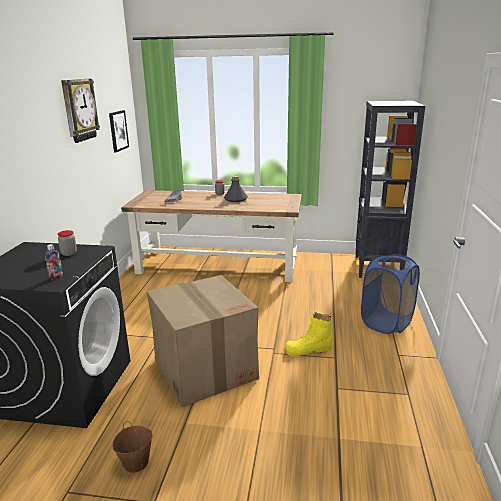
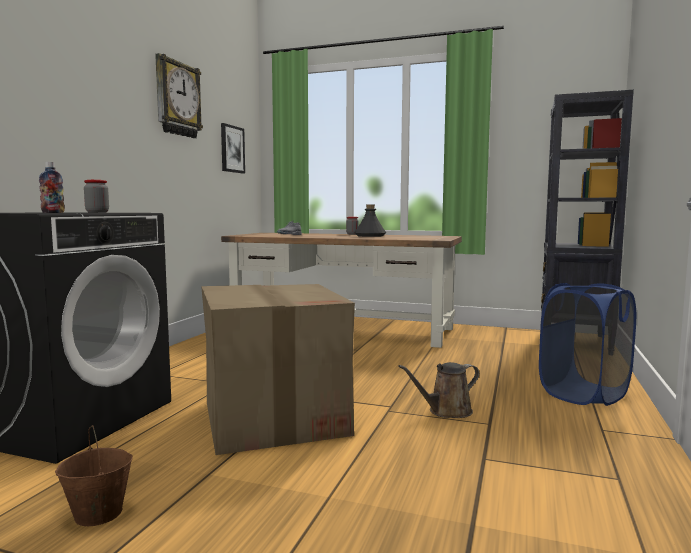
camera: 10 degrees right, 15 degrees down
(308, 349) = (446, 411): yellow boot -> brown watering can

